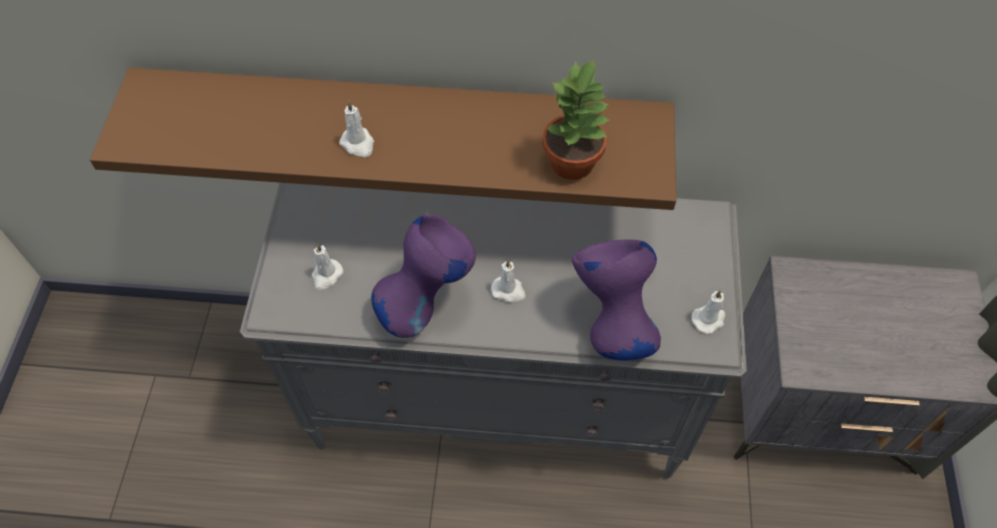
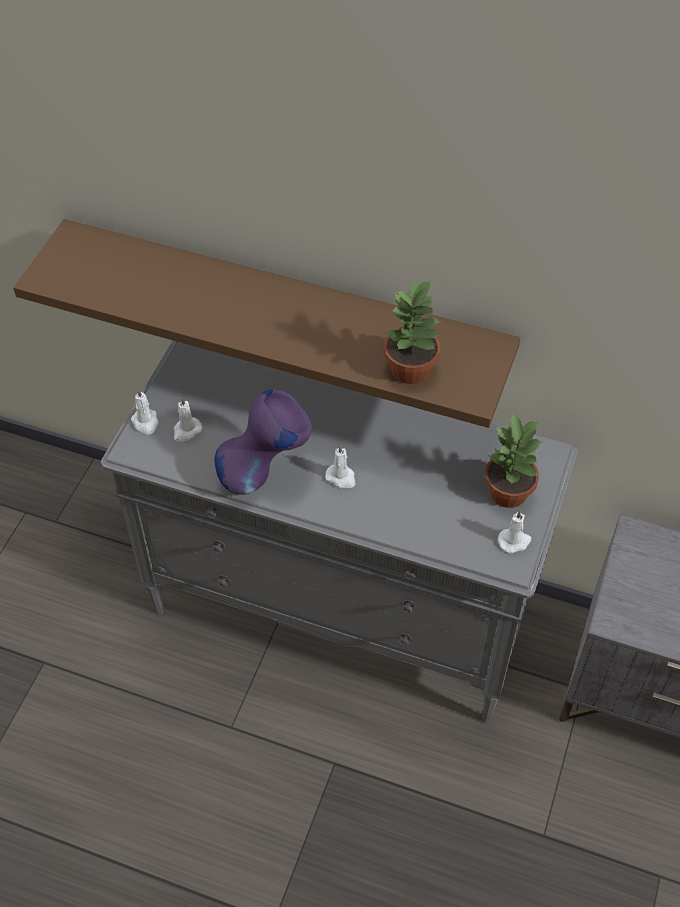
camera: 15 degrees right, 5 degrees down
(358, 144) = (233, 318): white candle -> white candle (146, 423)
(611, 326) = (423, 527): purple vase -> none
(685, 266) = (509, 492): none -> potted plant

